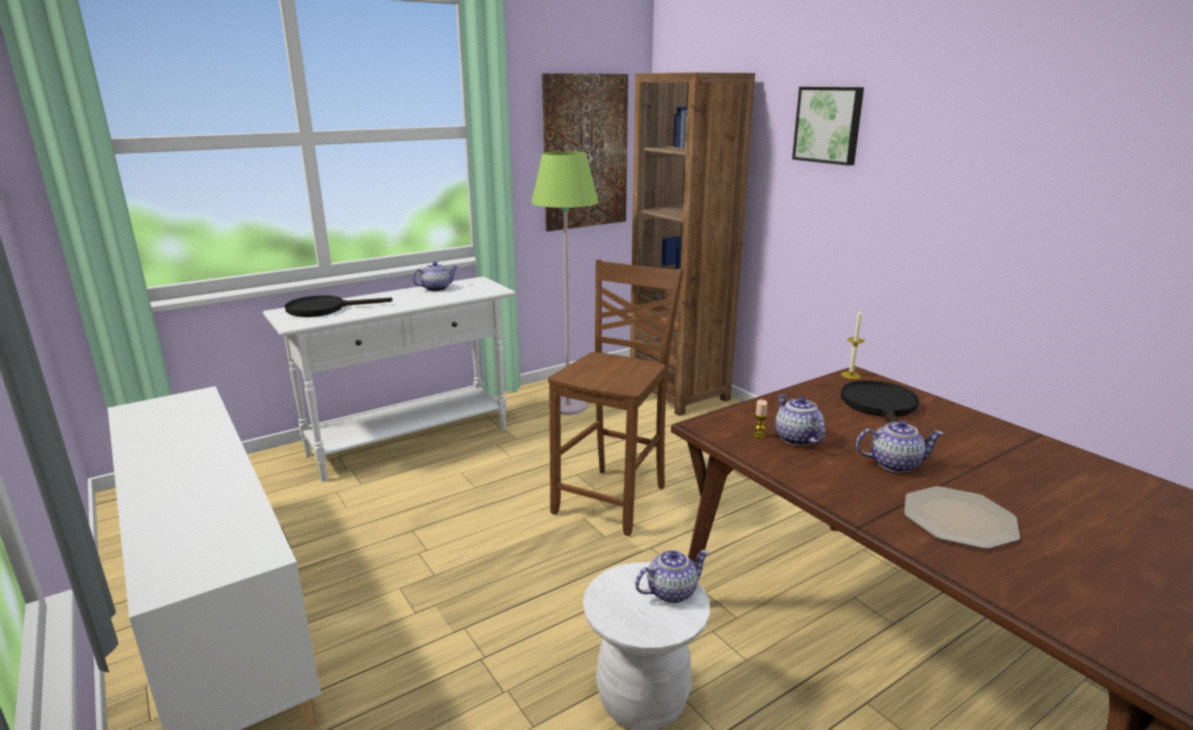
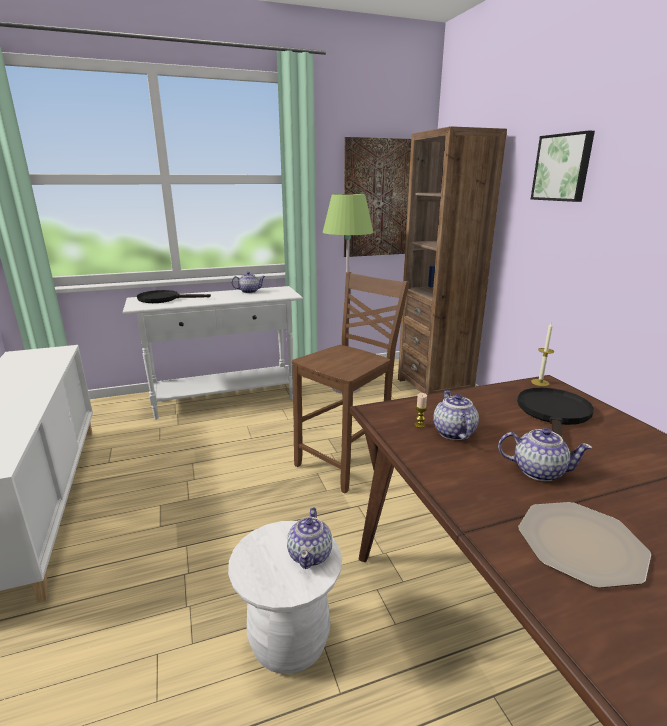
camera: 15 degrees right, 0 degrees up
(670, 592) = (310, 554): teapot -> teapot turned 105 degrees clockwise

